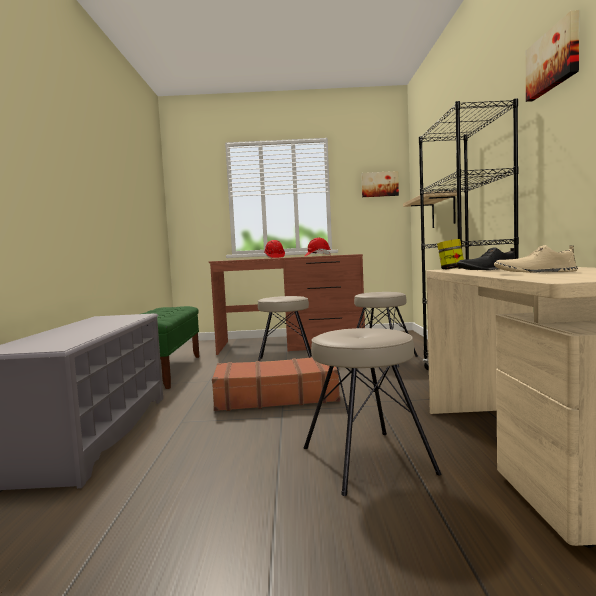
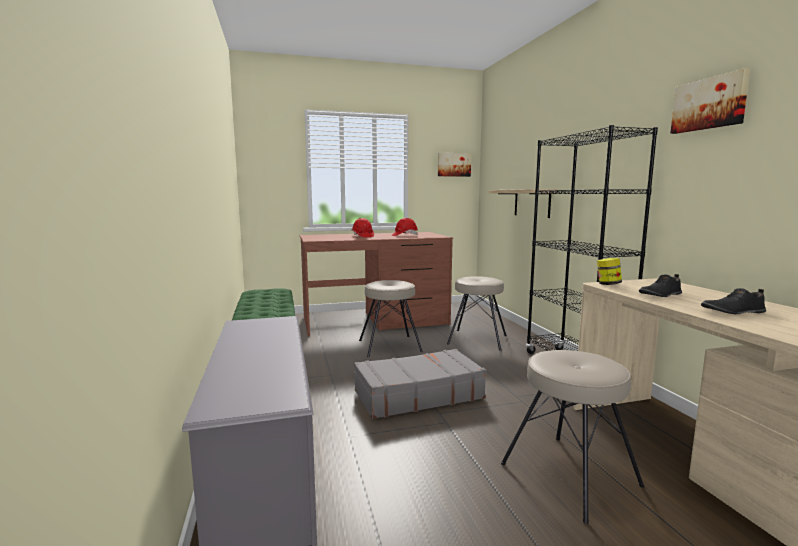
camera: 15 degrees left, 5 degrees up
(275, 396) = (417, 394): brown suitcase -> grey suitcase
(534, 272) = (732, 311): beige shoe -> black shoe

